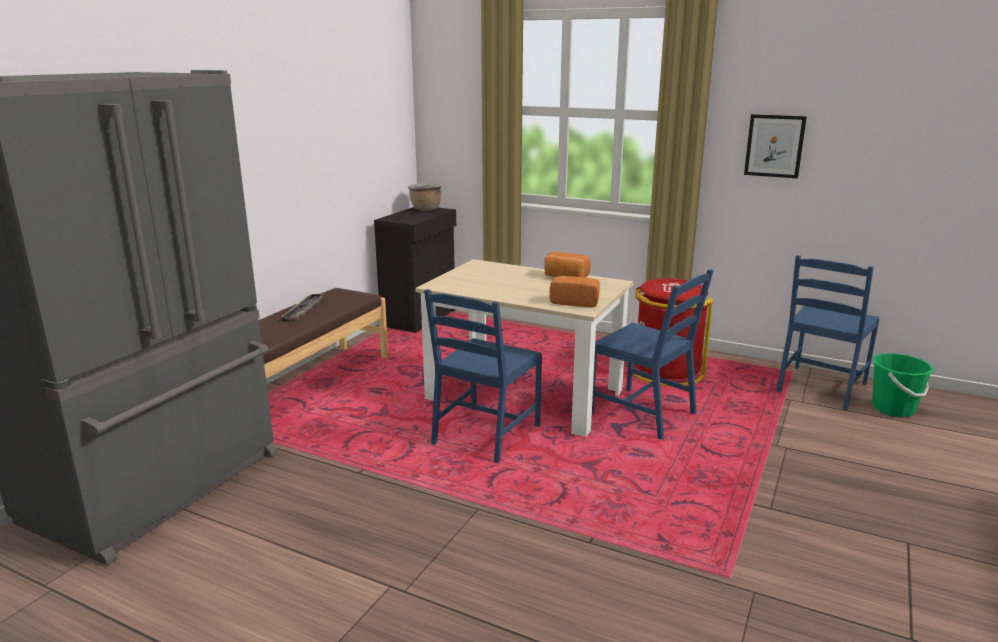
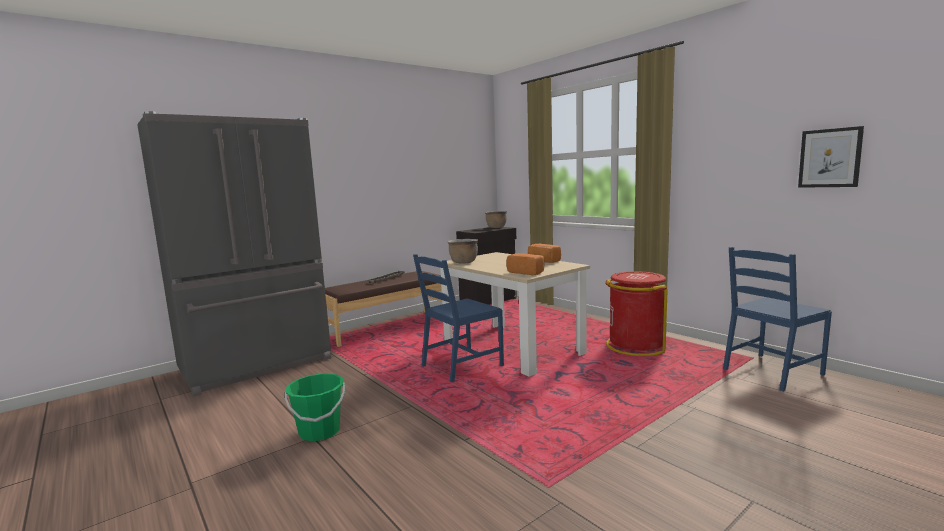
camera: 25 degrees right, 10 degrees down
(458, 286) = (463, 262): none -> brown cooking pot
(644, 414) = (589, 369): blue chair -> none
(774, 146) = (728, 164): picture -> picture (829, 158)
(893, 409) = (837, 396): green bucket -> green bucket (320, 431)

